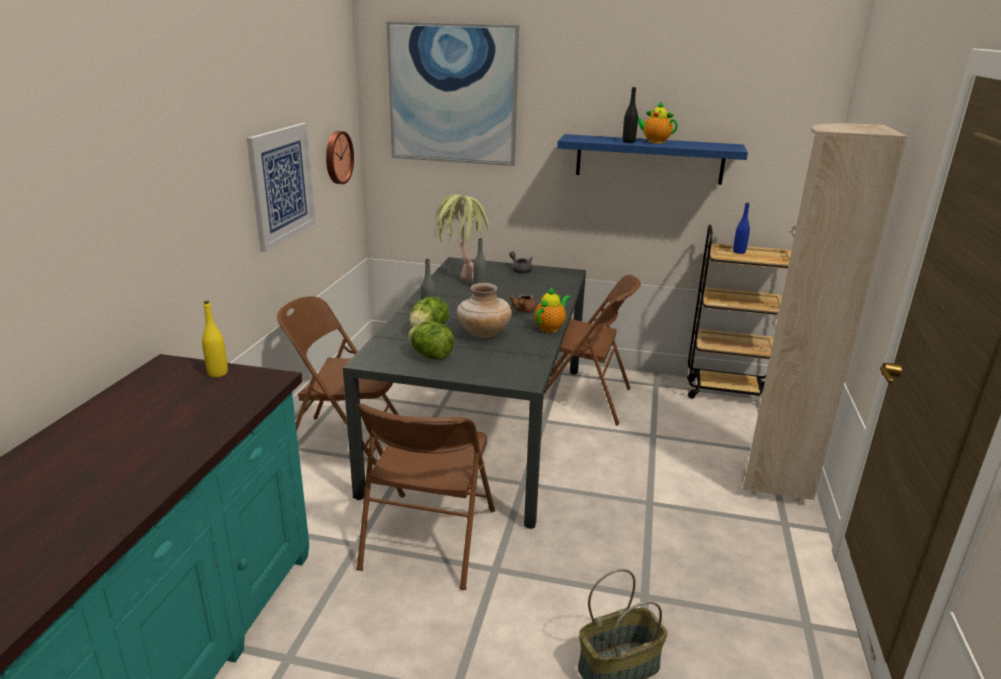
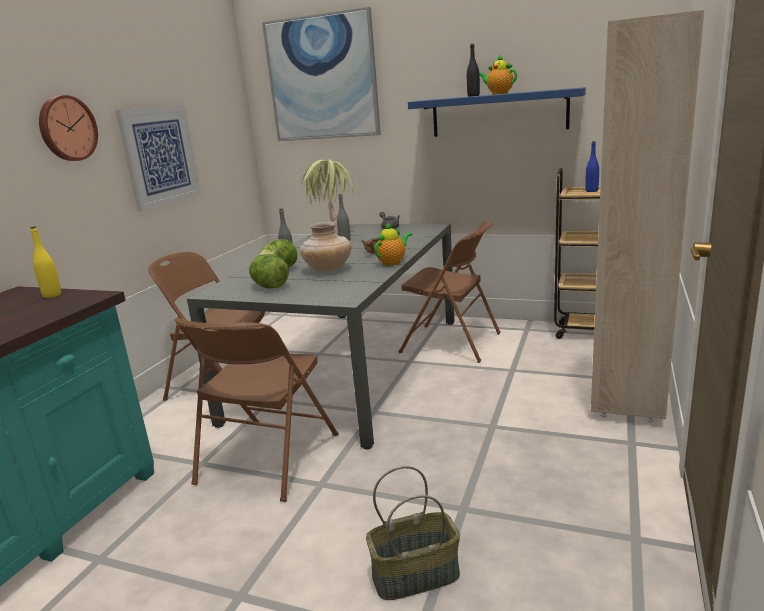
camera: 10 degrees right, 5 degrees down
(337, 157) = (225, 140): wall clock -> wall clock (66, 128)

